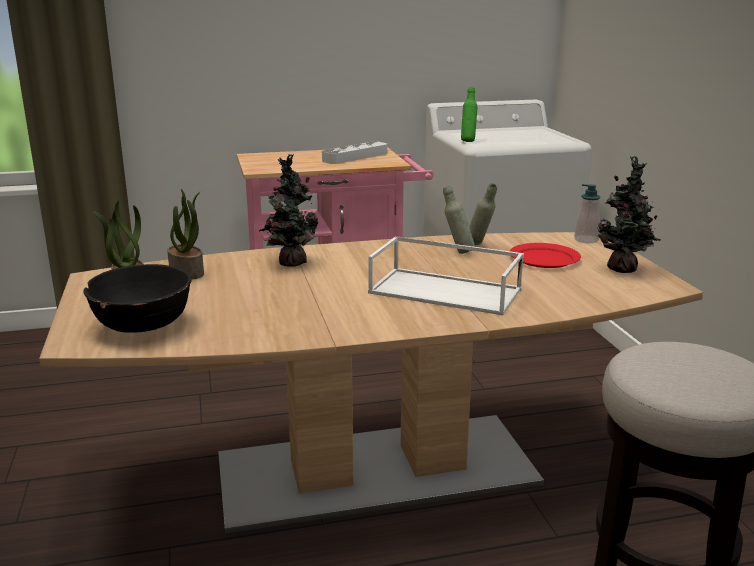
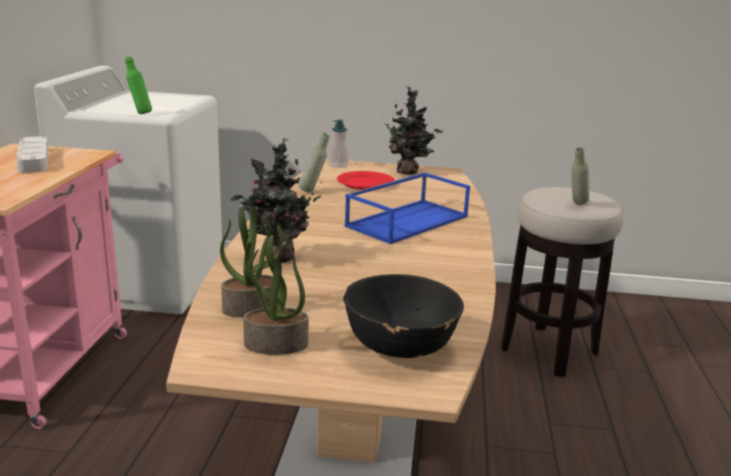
camera: 70 degrees left, 0 degrees up
(447, 291) = (407, 220): white tray -> blue tray
(457, 252) = (322, 200): grey bottle -> grey bottle (576, 204)

